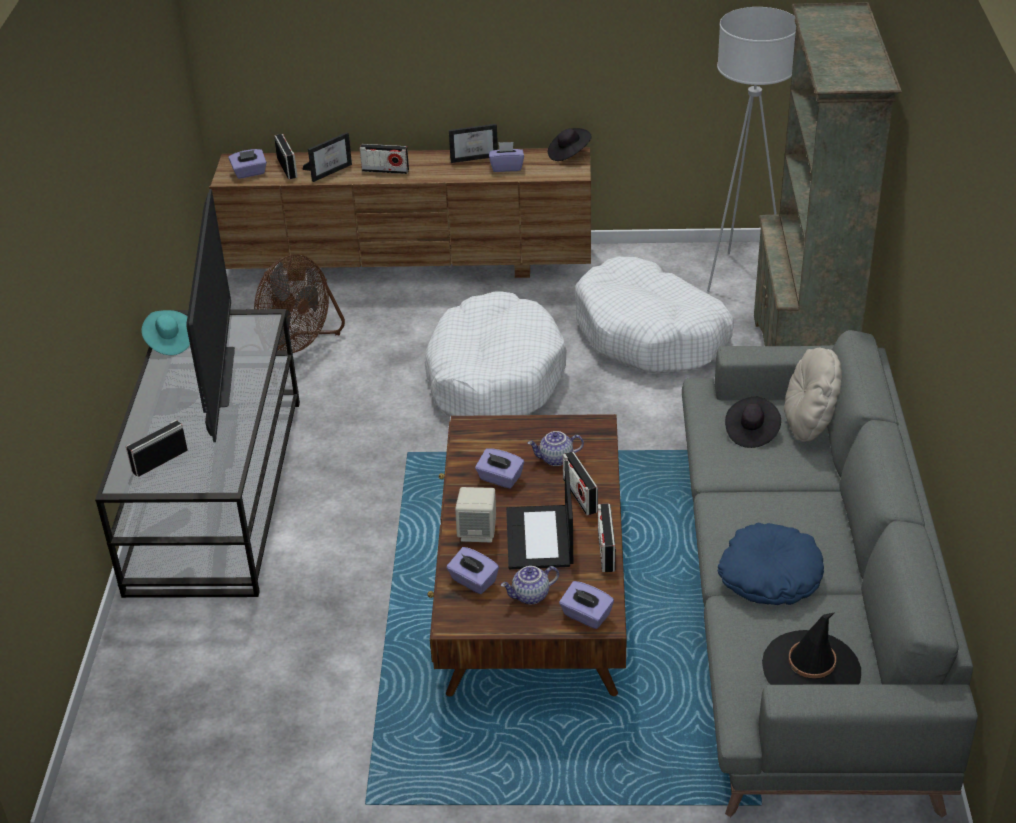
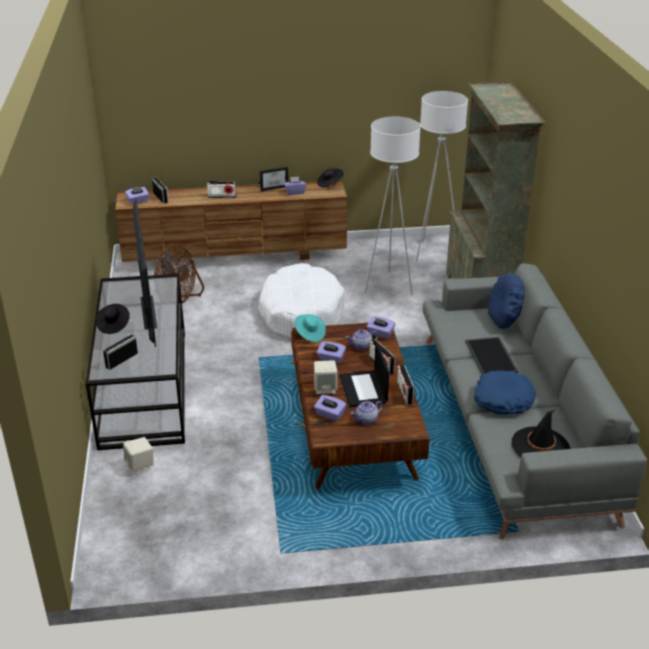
camera: 10 degrees left, 5 degrees down
(169, 342) = (110, 295): turquoise hat -> turquoise hat (310, 334)
(181, 631) = (140, 466): none -> beige speaker
(329, 170) = (187, 198): picture frame -> none
(586, 616) = (402, 428): purple tissue box -> purple tissue box (380, 334)
(650, 334) = (388, 286): white dog bed -> white floor lamp
(751, 432) = (471, 326): black hat -> black hat (113, 325)
(772, 493) = (492, 357): none -> tray
(809, 426) = (503, 321): beige pillow -> blue pillow

